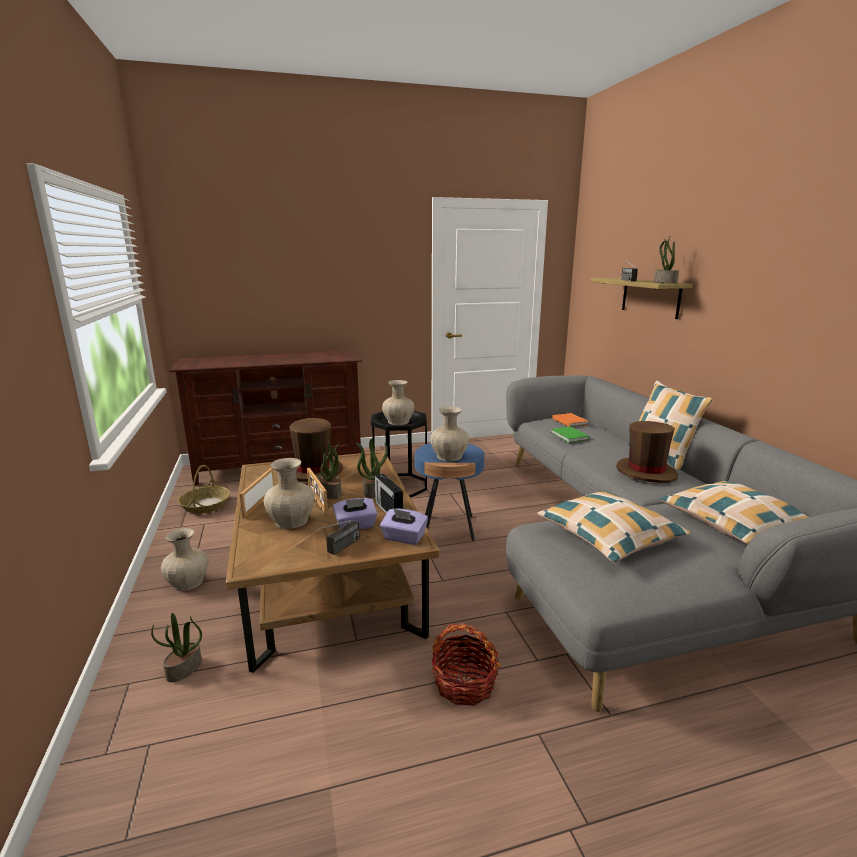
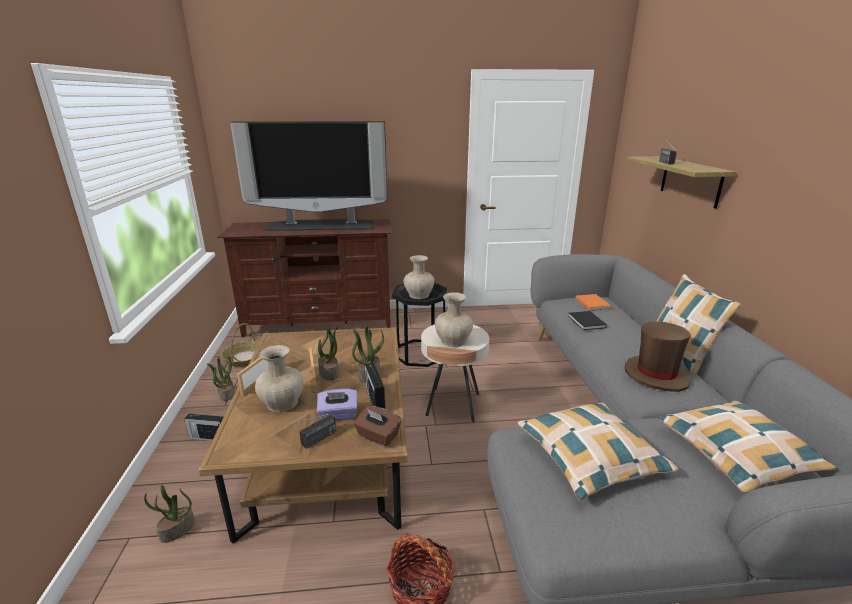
camera: 10 degrees right, 5 degrees up
(188, 582) = (208, 437): beige vase -> radio
(282, 357) = (321, 225): none -> television
(313, 472) = (322, 347): brown hat -> none
(404, 538) = (377, 436): purple tissue box -> brown tissue box
(448, 527) = (453, 404): blue side table -> beige side table
(569, 436) = (586, 322): green book -> black book
(664, 282) = (704, 169): potted plant -> potted plant (226, 394)

